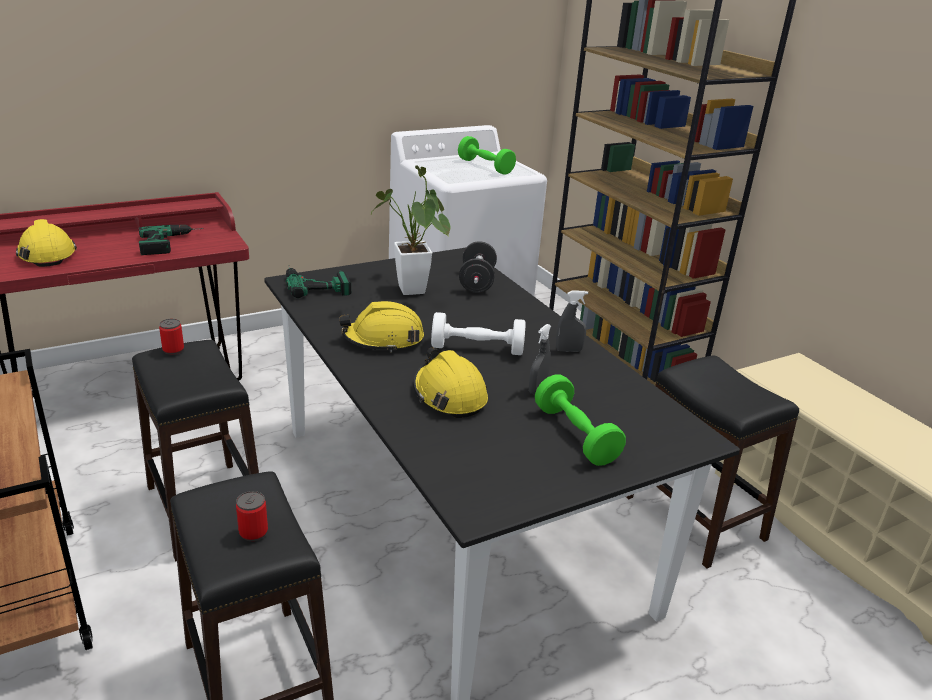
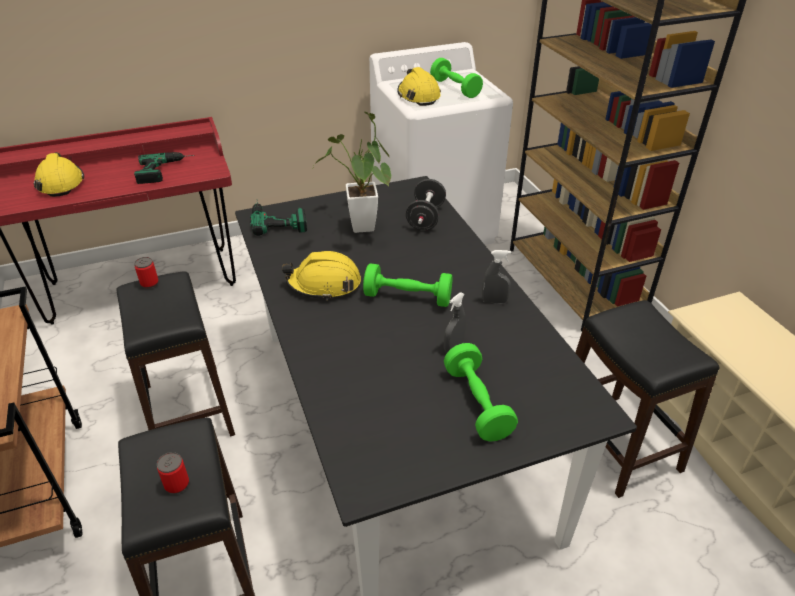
camera: 10 degrees right, 10 degrees up
(449, 395) = (369, 351): yellow hard hat -> yellow hard hat (418, 96)
(477, 349) = (407, 297): white dumbbell -> green dumbbell

